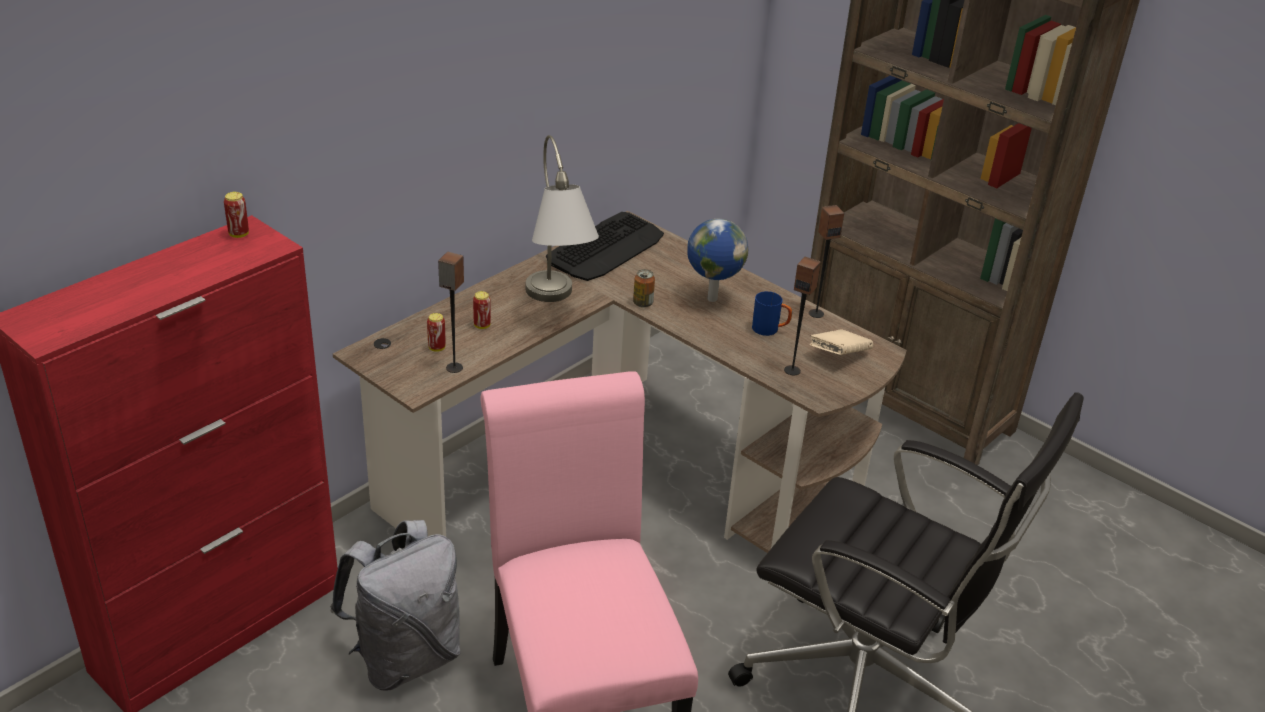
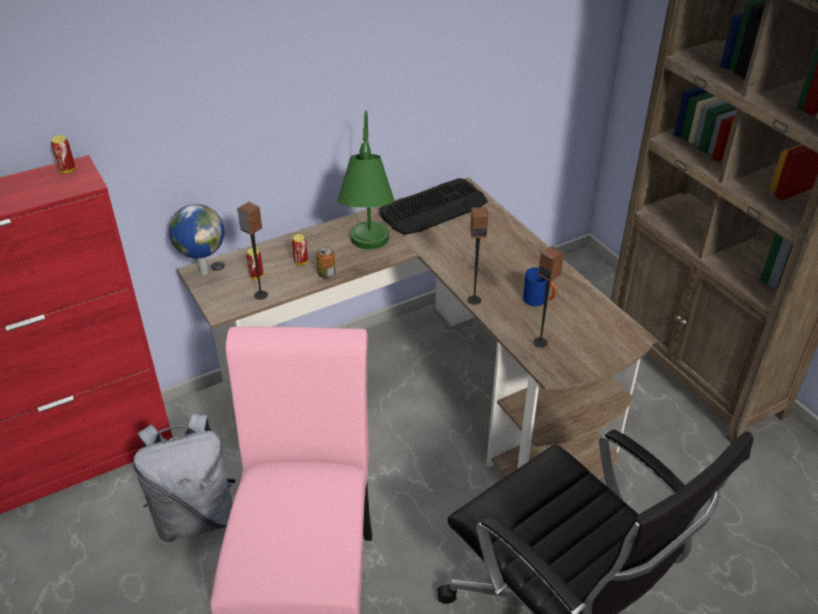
camera: 20 degrees right, 5 degrees up
(556, 306) = (368, 254): grey table lamp -> green table lamp
(643, 303) = (440, 261): can -> can (326, 274)
(711, 298) = (500, 264): globe -> globe (204, 272)
(816, 313) = (587, 291): speaker -> speaker (474, 300)
(838, 355) = (589, 334): beige book -> none

